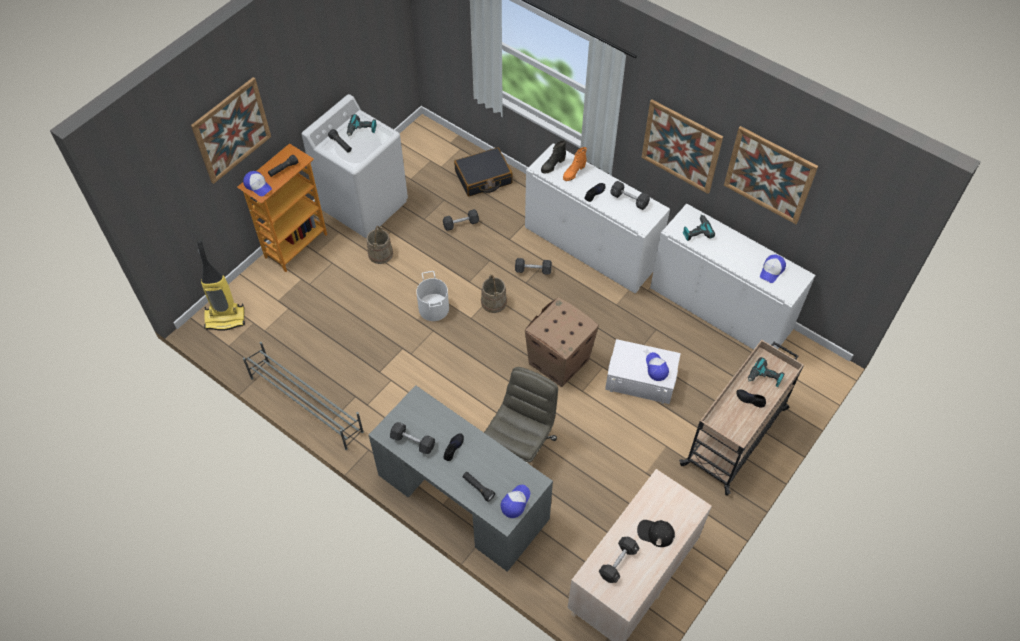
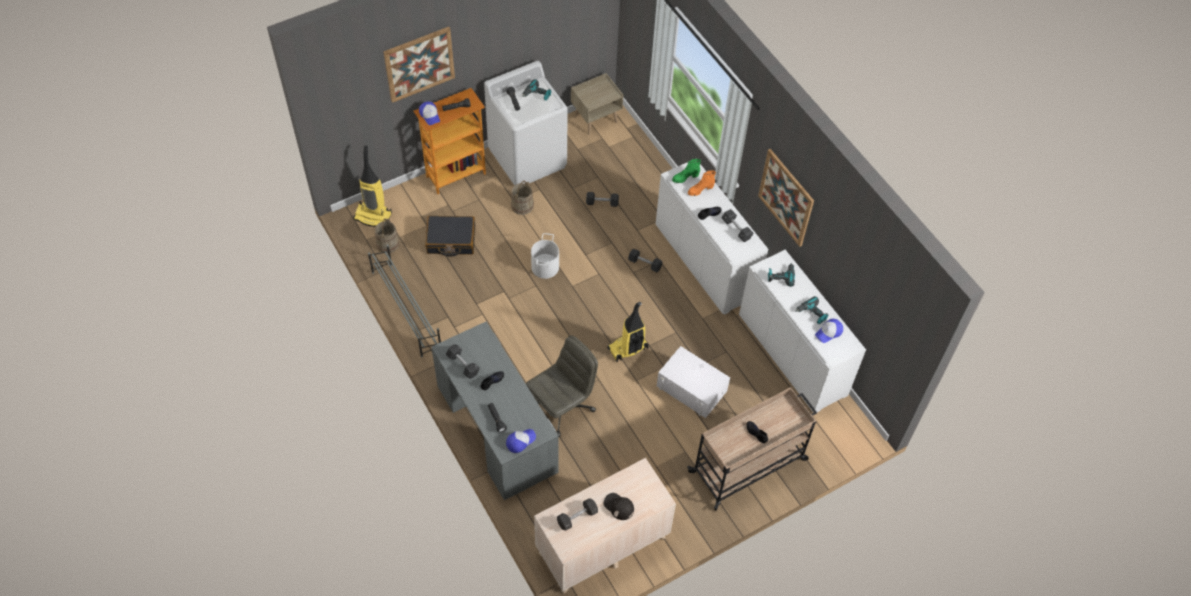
camera: 20 degrees right, 0 degrees up
(415, 143) = (596, 119): none -> beige nightstand
(483, 178) = (640, 169): black suitcase -> black suitcase (451, 240)
(494, 302) = (598, 279): beige bucket -> beige bucket (388, 244)
(552, 165) = (685, 178): black boot -> green boot
(558, 362) = (628, 349): cardboard box -> vacuum cleaner
(656, 368) = (702, 382): cap -> none
(764, 377) = (779, 420): power drill -> power drill (812, 314)
(769, 175) = (842, 247): picture -> none

